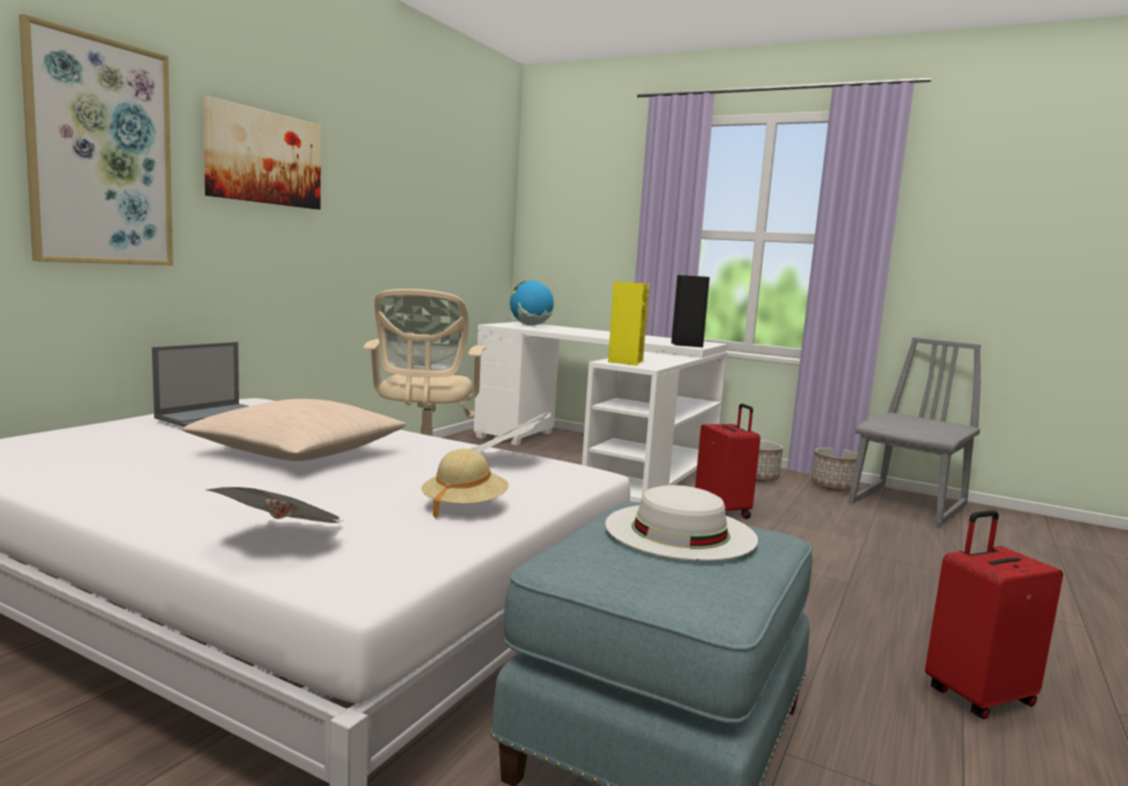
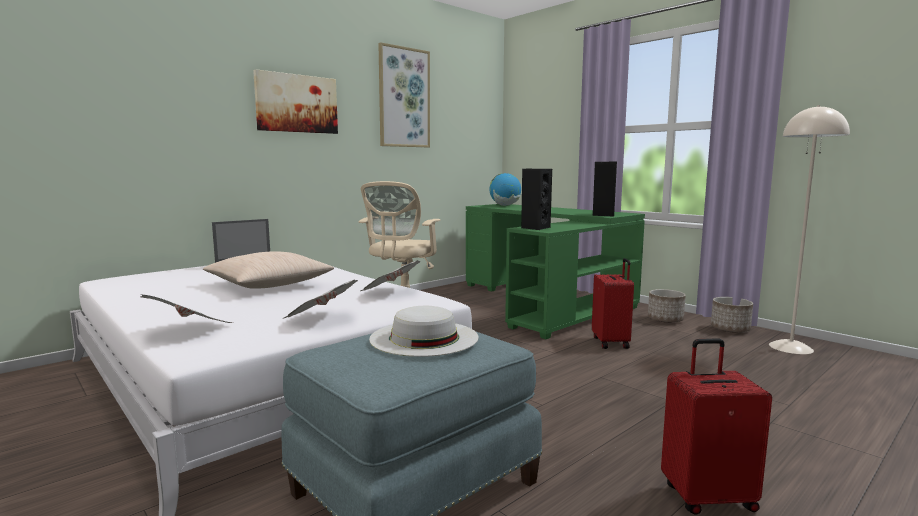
camera: 20 degrees right, 0 degrees up
(100, 153) = (189, 110): picture -> picture (404, 98)
(464, 507) = (321, 318): beige hat -> newspaper
(602, 459) = (548, 302): white desk -> green desk
(625, 362) = (535, 228): yellow speaker -> black speaker
(909, 506) = (791, 347): grey chair -> beige floor lamp

